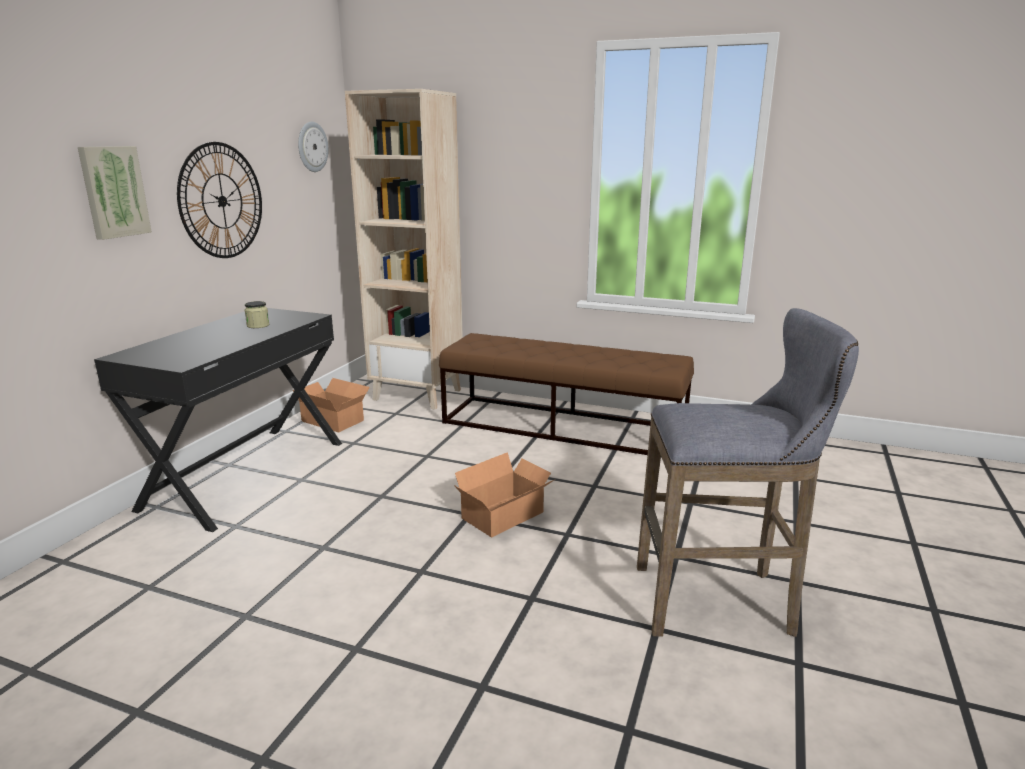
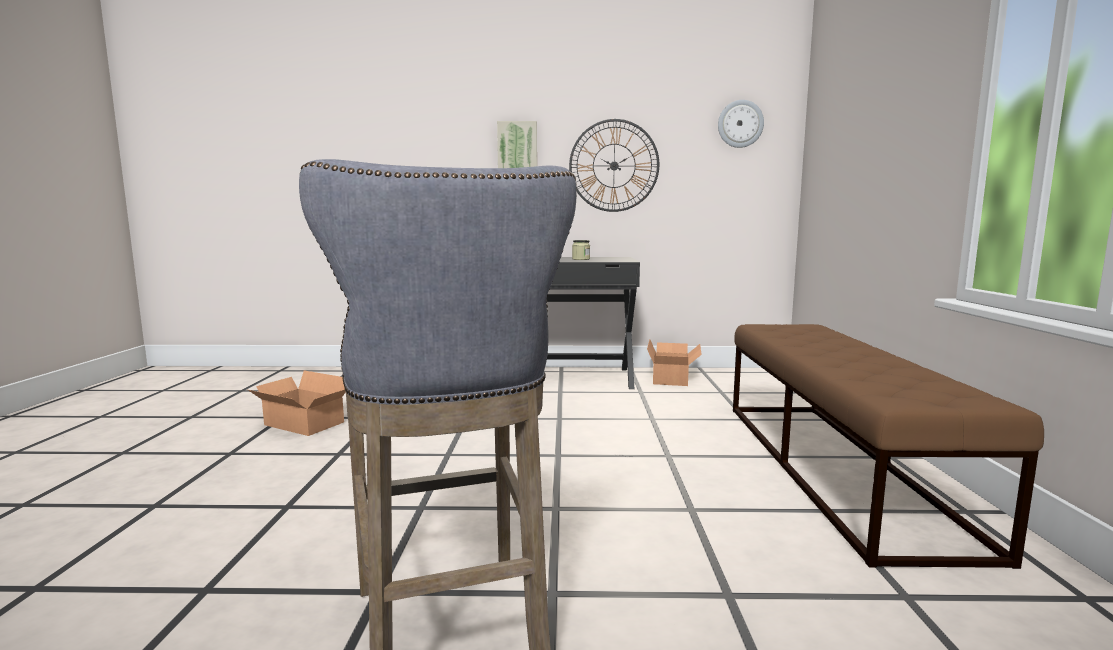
camera: 70 degrees right, 10 degrees down
(418, 394) = (780, 391): beige bookcase -> none
(506, 516) = (568, 471): cardboard box -> cardboard box (303, 425)

